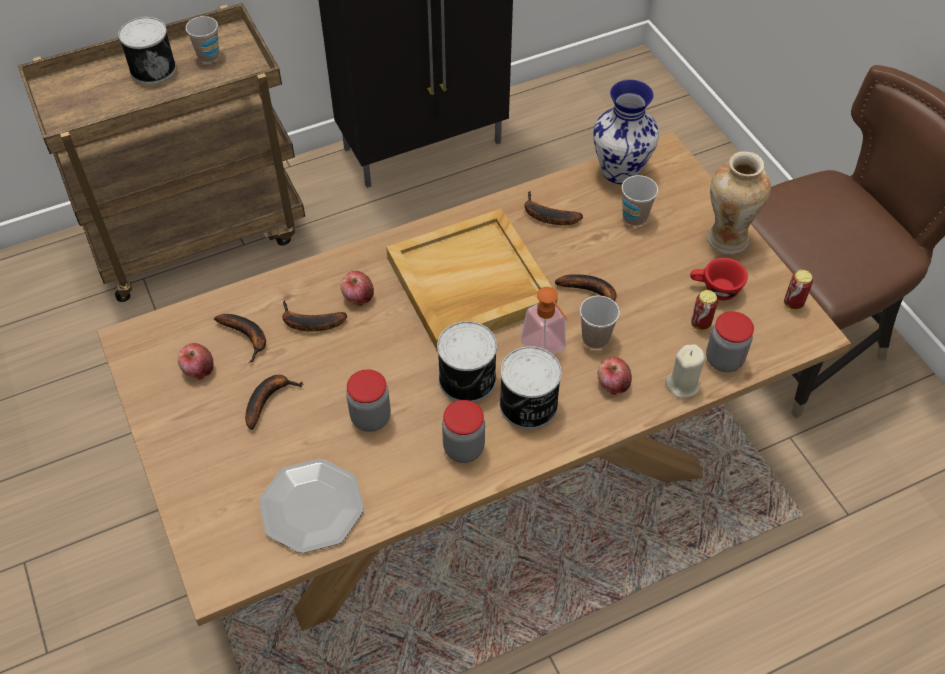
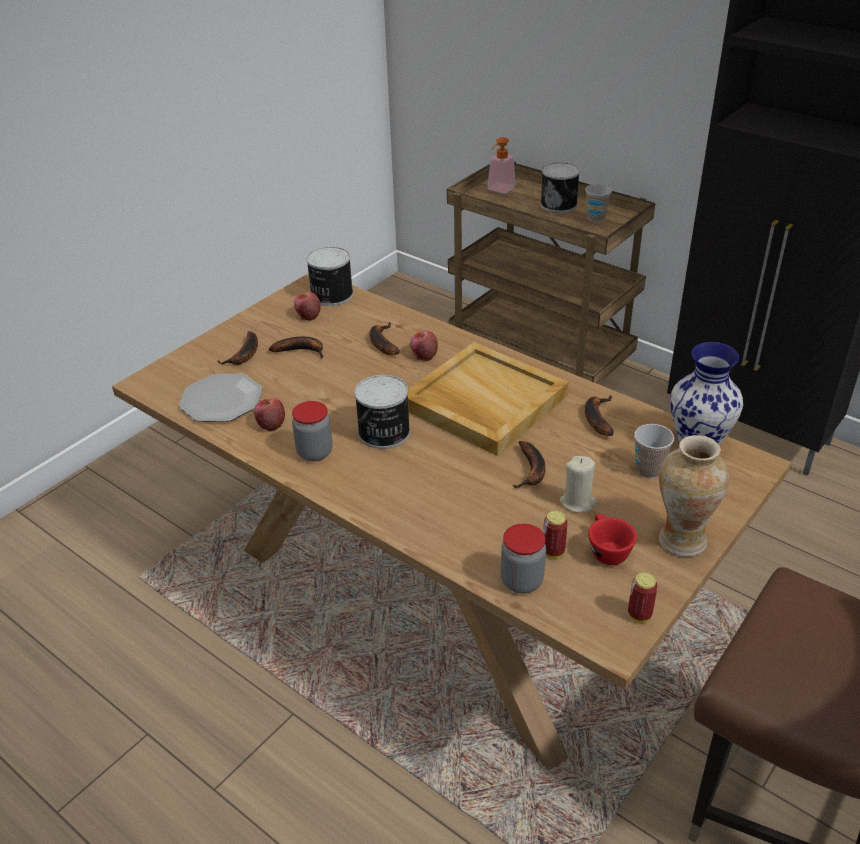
camera: 65 degrees right, 15 degrees down
(247, 337) = (350, 323): banana -> banana (245, 355)
(370, 418) = (315, 399): jar -> none
(528, 406) = (379, 473): can -> can (330, 295)
(547, 350) = (446, 465): soap dispenser -> soap dispenser (498, 190)
(595, 338) = (481, 489): cup -> none
(613, 384) = (437, 515): apple -> apple (271, 424)
(683, 384) = (470, 560): beige candle -> beige candle (578, 502)

